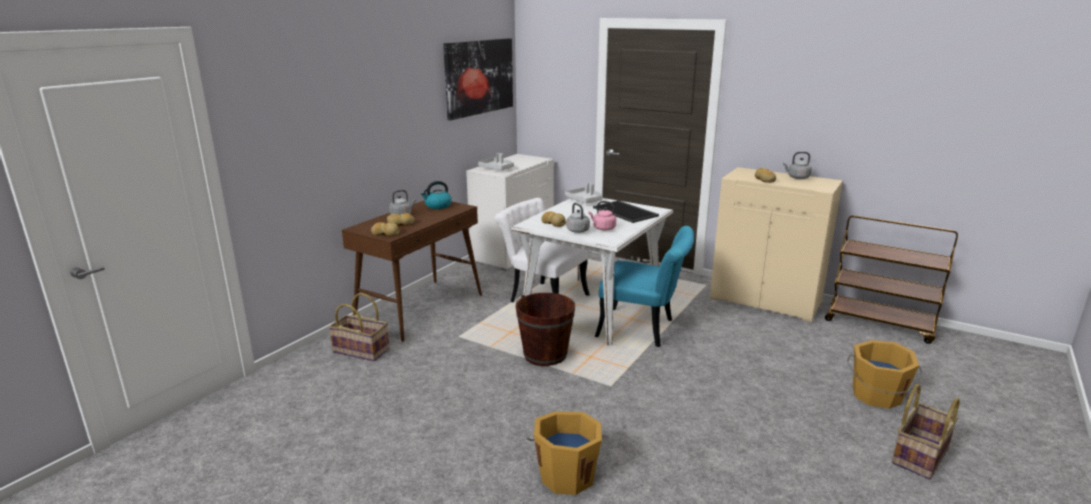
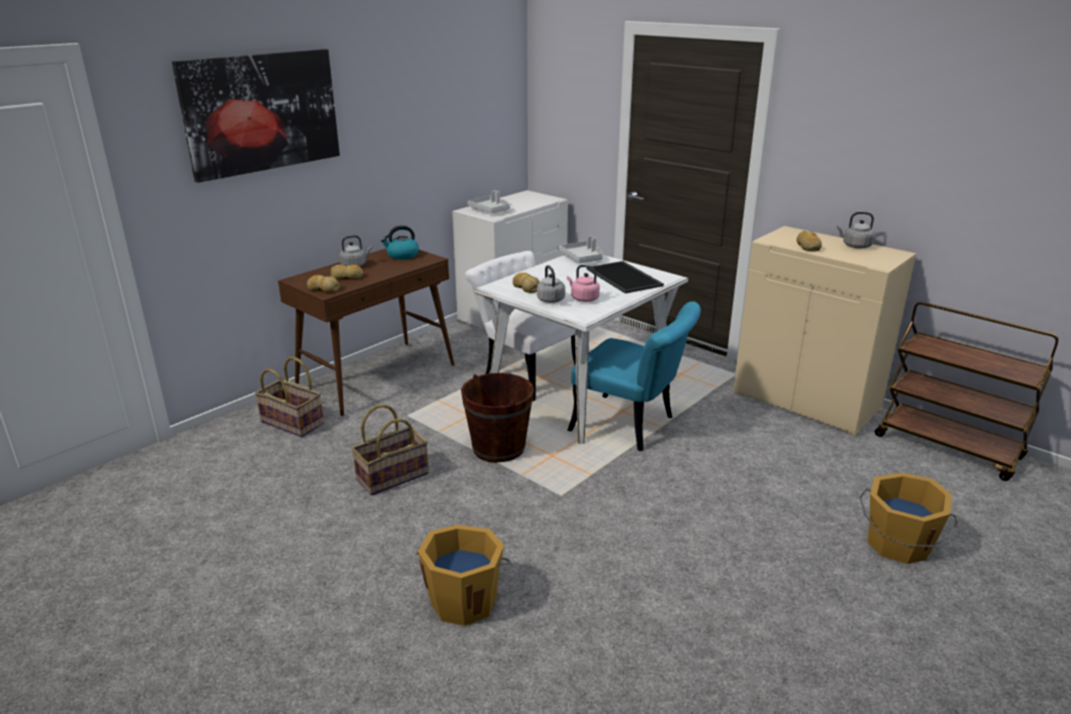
camera: 10 degrees right, 5 degrees up
(479, 77) = (472, 94): picture -> picture (262, 112)
(919, 455) = (918, 631): basket -> basket (392, 476)

